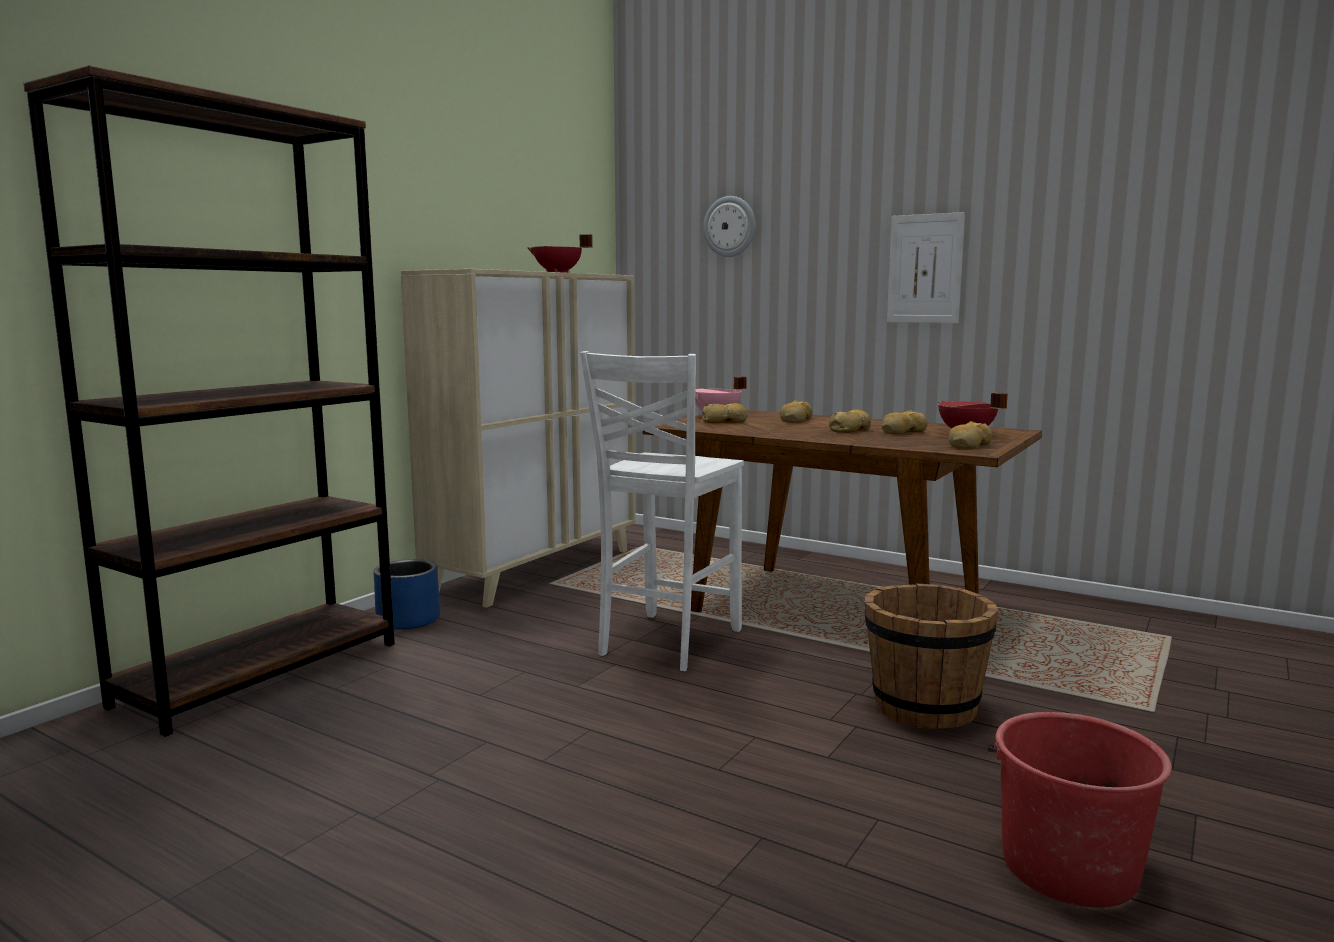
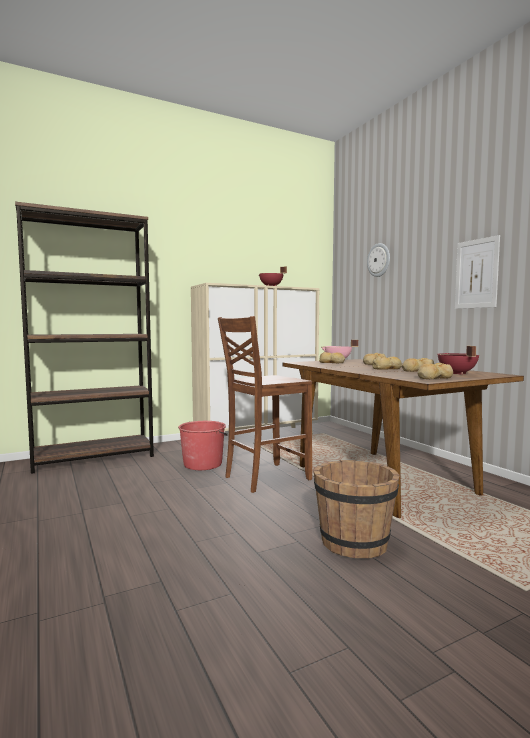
camera: 30 degrees right, 5 degrees down
(408, 620) = (173, 448): blue planter -> none
(666, 642) = (265, 478): white chair -> brown chair
(1068, 867) = (300, 665): red bucket -> red bucket (203, 464)

